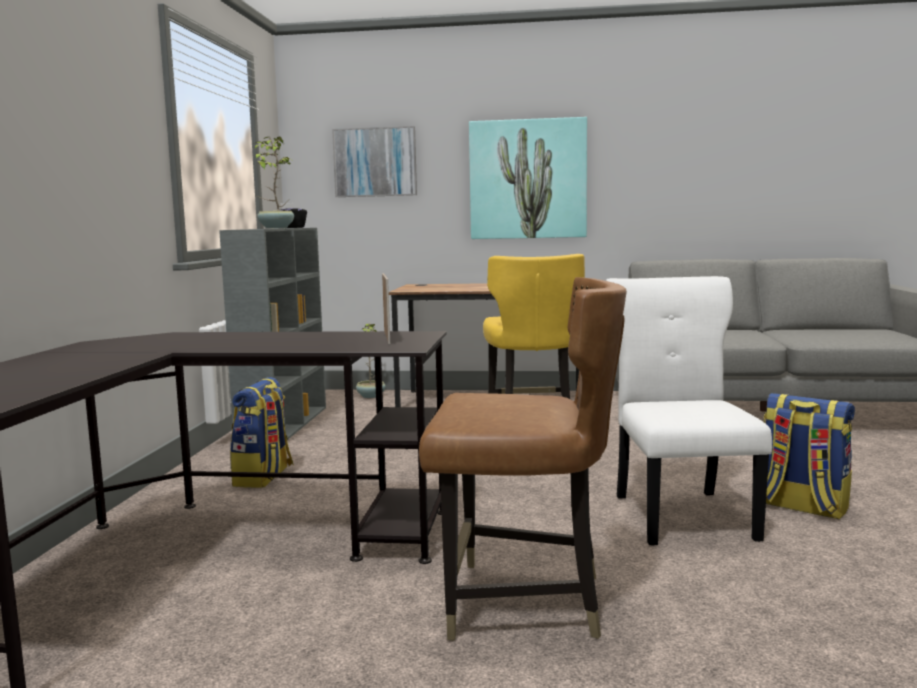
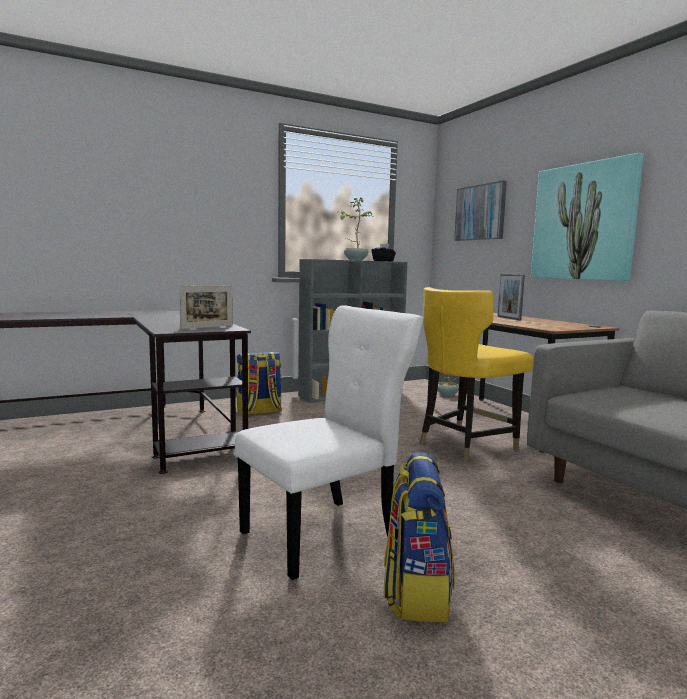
camera: 55 degrees right, 0 degrees up
(477, 286) = (508, 318): none -> picture frame
(524, 603) = (112, 510): brown chair -> none

